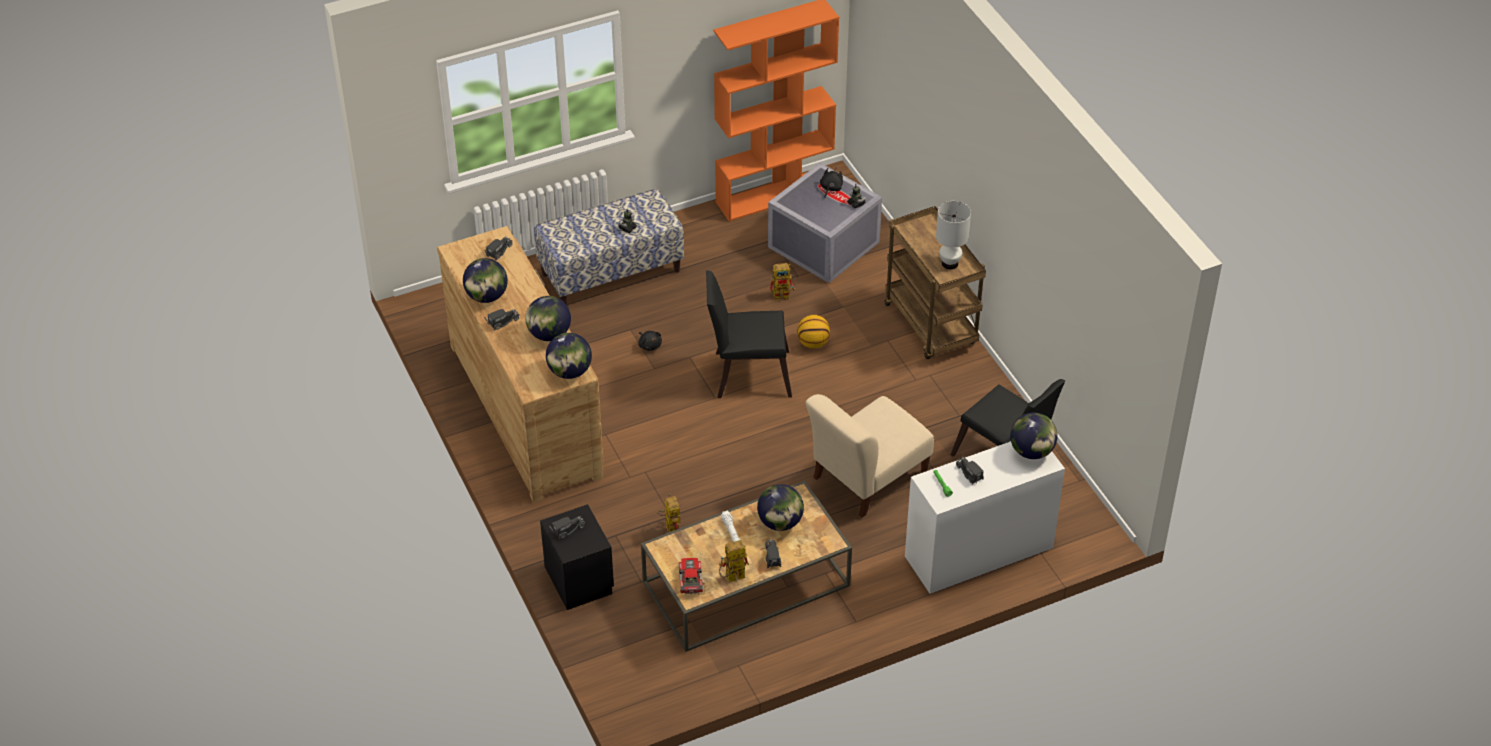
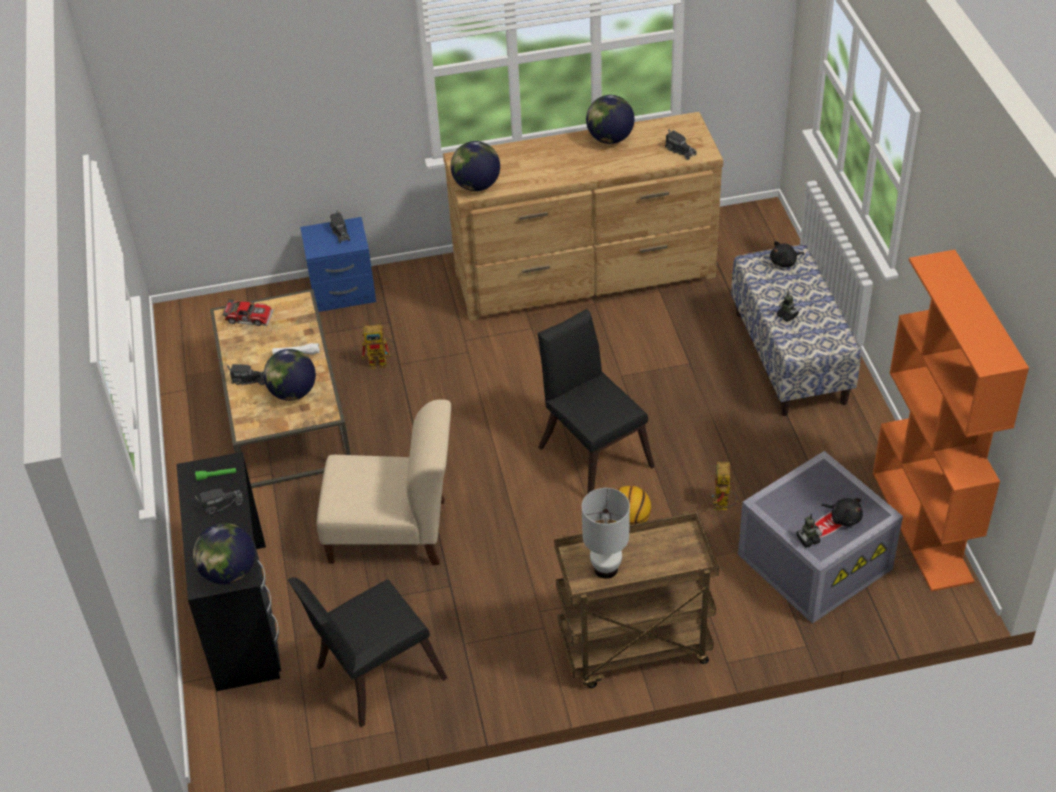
camera: 105 degrees right, 0 degrees up
(502, 322) = (567, 146): toy truck -> none
(549, 334) = (537, 176): globe -> none
(580, 579) = (343, 293): black nightstand -> blue nightstand
(649, 345) = (659, 376): black plush toy -> black plush toy (784, 262)
(731, 578) = (236, 346): toy robot -> none
(746, 373) = (592, 452): black chair -> black chair turned 45 degrees counterclockwise
(866, 477) = (393, 532): beige chair -> beige chair turned 120 degrees clockwise
(979, 552) = (241, 615): white desk -> black desk

